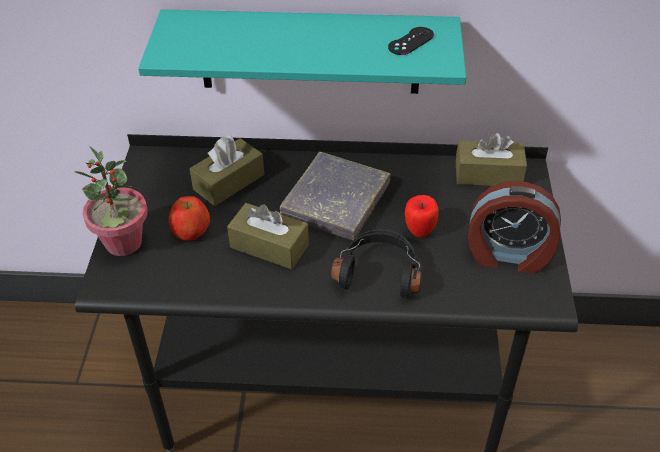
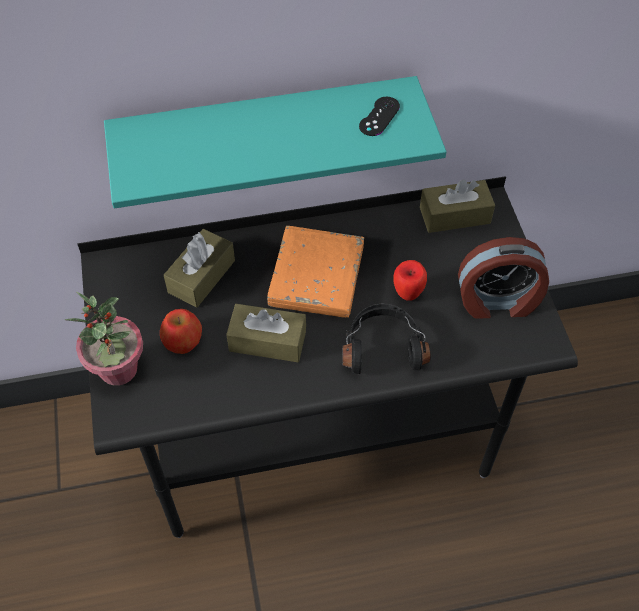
camera: 15 degrees left, 10 degrees up
(335, 201) = (316, 276): grey book -> orange book

